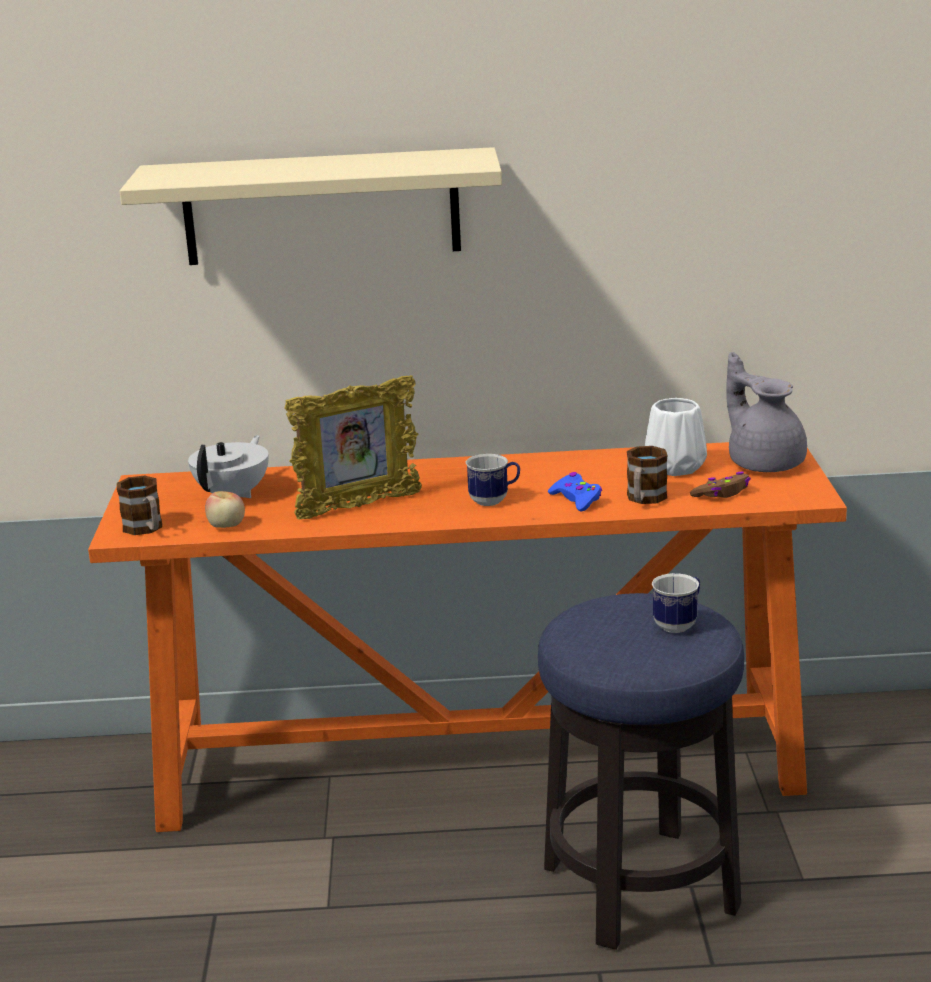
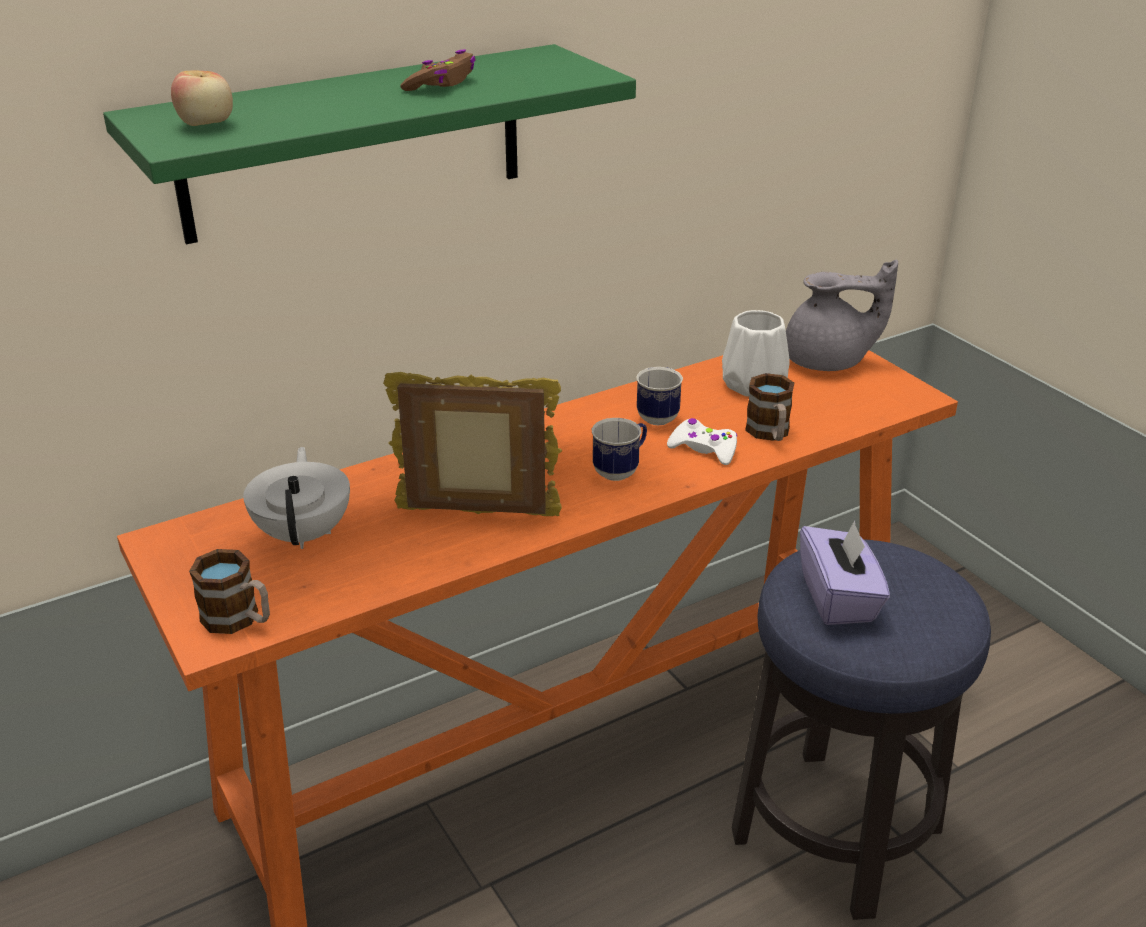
camera: 30 degrees left, 10 degrees up
(226, 526) = (344, 587): apple -> apple (207, 125)
(321, 207) = (354, 143): beige shelf -> green shelf
(358, 506) = (477, 515): picture frame -> picture frame turned 120 degrees counterclockwise
(576, 499) = (704, 449): blue game controller -> white game controller
(605, 624) = (839, 598): none -> purple tissue box
(679, 624) = (906, 577): mug -> mug (659, 415)
(722, 493) = (833, 409): brown game controller -> brown game controller (441, 84)
(764, 463) = (828, 362): grey teapot -> grey teapot turned 150 degrees clockwise

